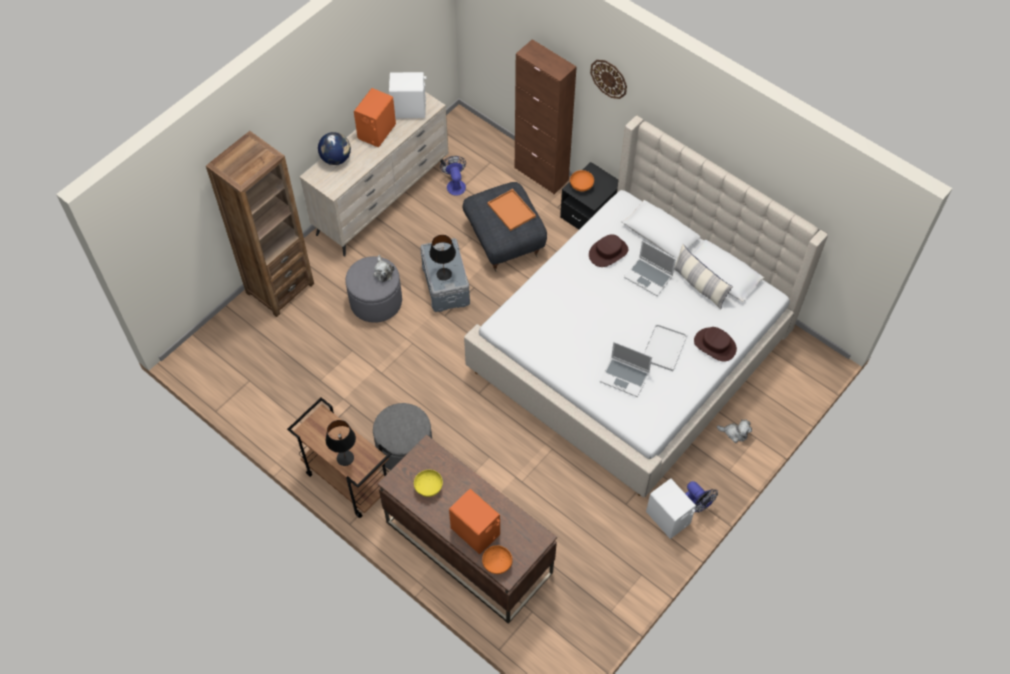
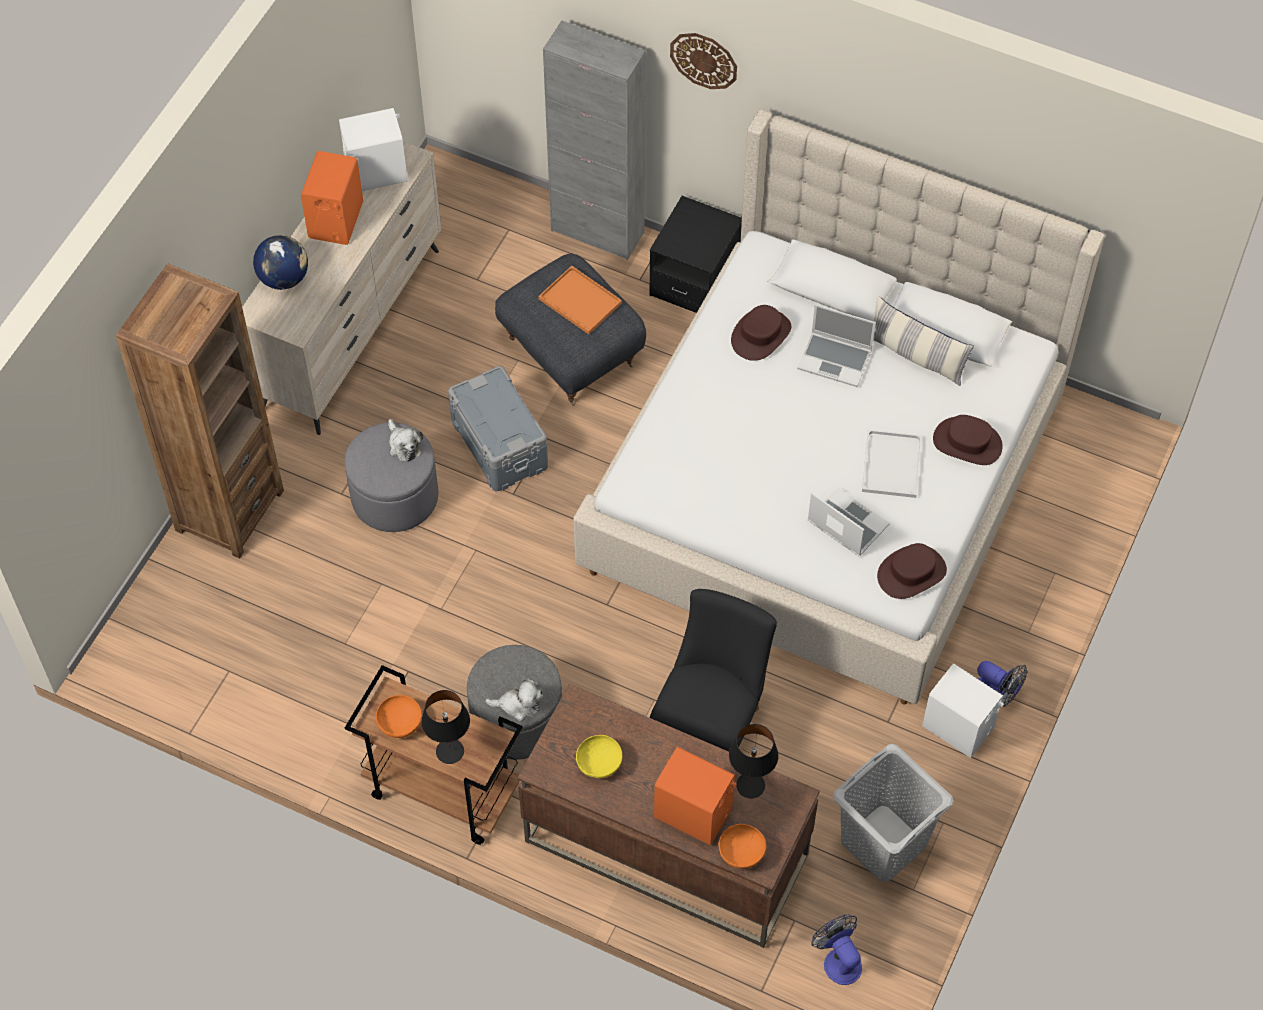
camera: 15 degrees left, 0 degrees up
(444, 274) = (500, 427): black table lamp -> black table lamp (750, 786)
(455, 184) = (463, 278): fan -> fan (838, 959)
(518, 479) = (711, 723): none -> black chair
(541, 174) = (597, 231): brown cabinet -> grey cabinet
(581, 185) = (679, 237): orange bowl -> orange bowl (400, 723)
(600, 578) = (883, 843): none -> grey laundry basket
(625, 377) = (846, 523): laptop -> laptop turned 150 degrees counterclockwise
(656, 416) = (911, 573): none -> brown hat
(735, 433) = (1021, 573): plush toy -> plush toy (518, 705)

